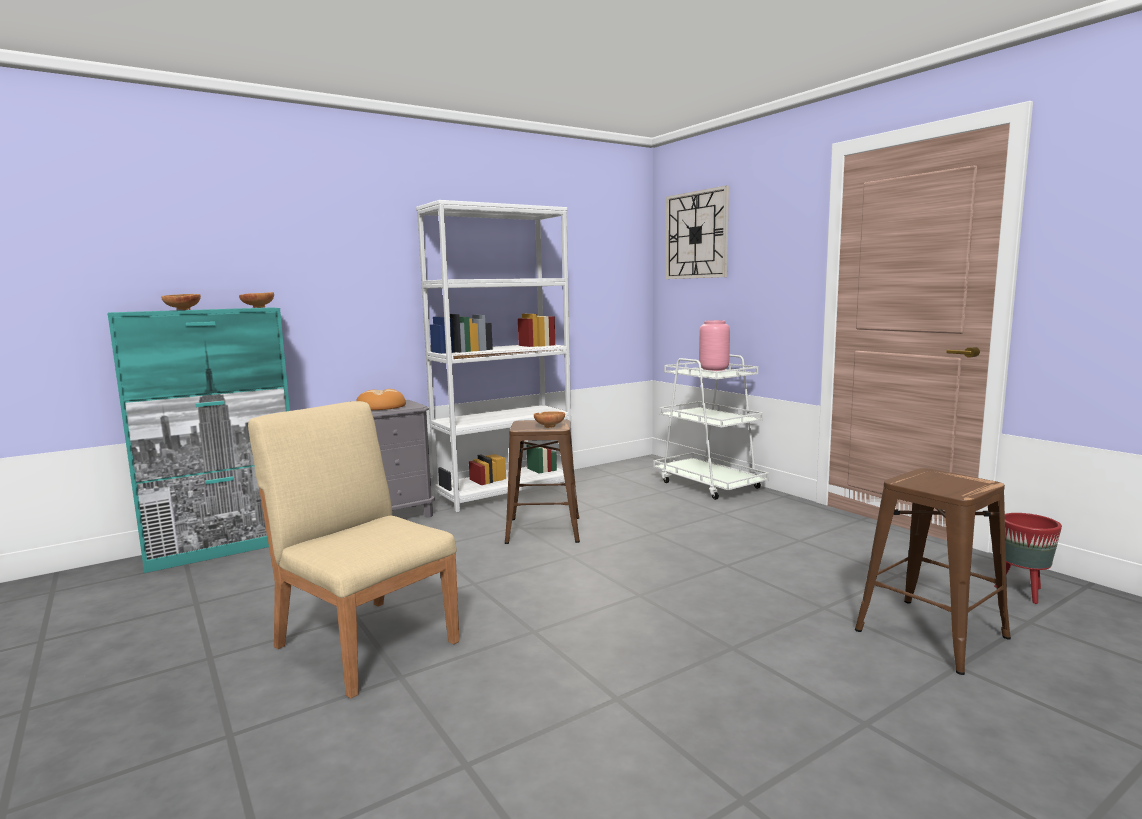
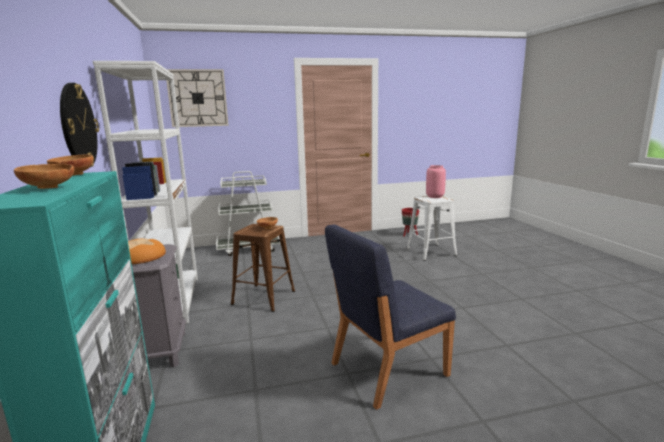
camera: 70 degrees left, 5 degrees up
(357, 271) = (78, 126): none -> wall clock
(366, 642) = (387, 369): beige chair -> blue chair
(714, 370) = (239, 181): pink vase -> pink vase (434, 196)
(929, 633) = (430, 252): brown stool -> white stool

